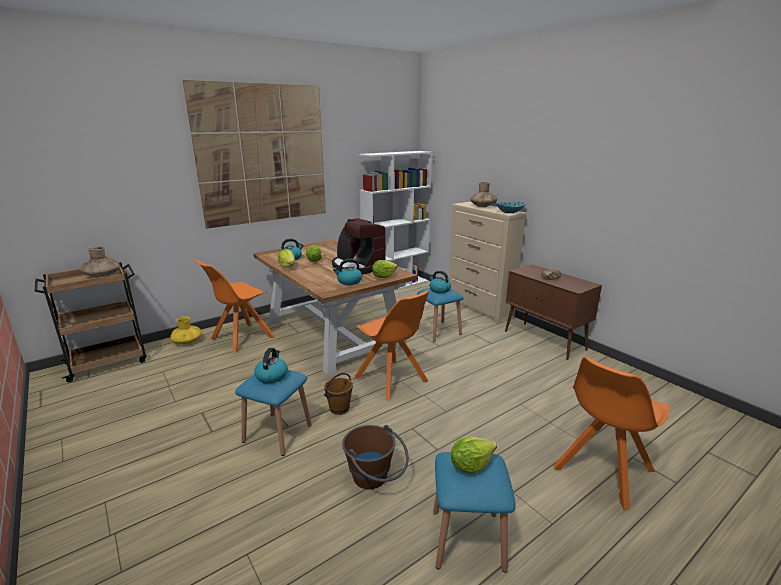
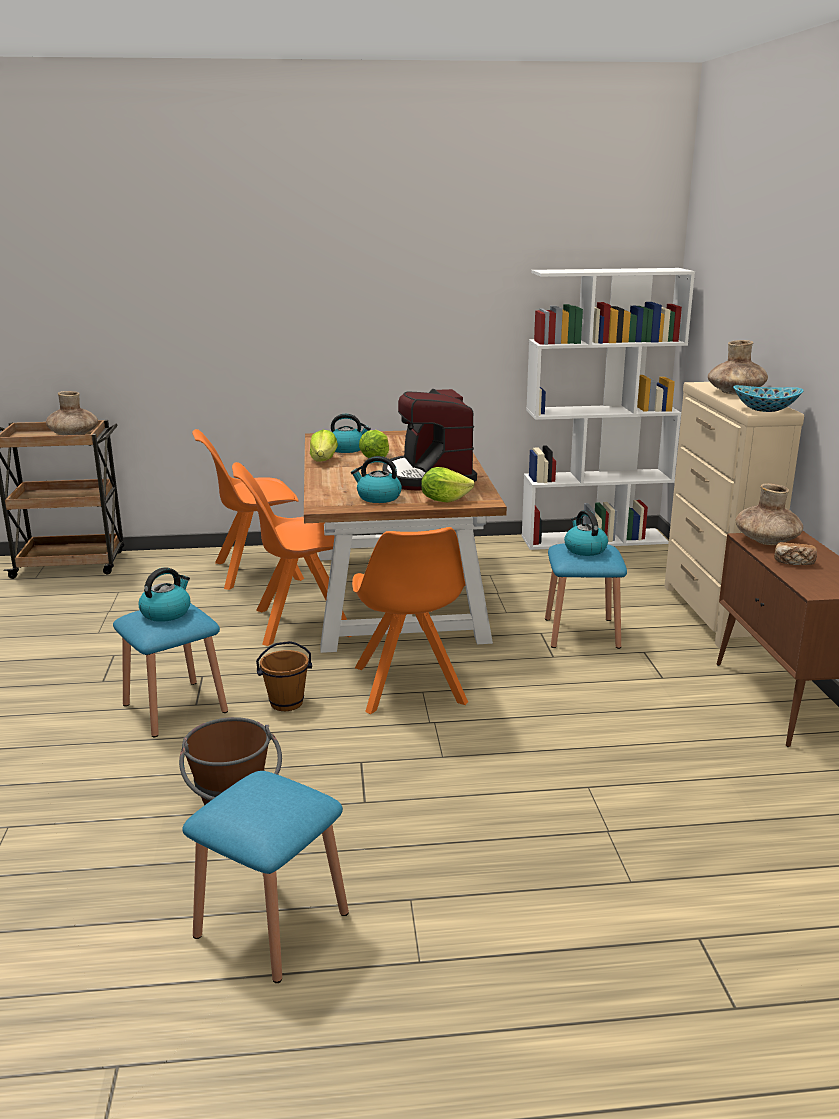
camera: 30 degrees right, 0 degrees up
(187, 341) = (184, 560): yellow vase -> none
(263, 155) = (342, 266): picture -> none
(471, 465) = (267, 794): lettuce -> none
(527, 271) = (766, 541): none -> brown vase
(601, 470) = (607, 932): orange chair -> orange chair (300, 623)

